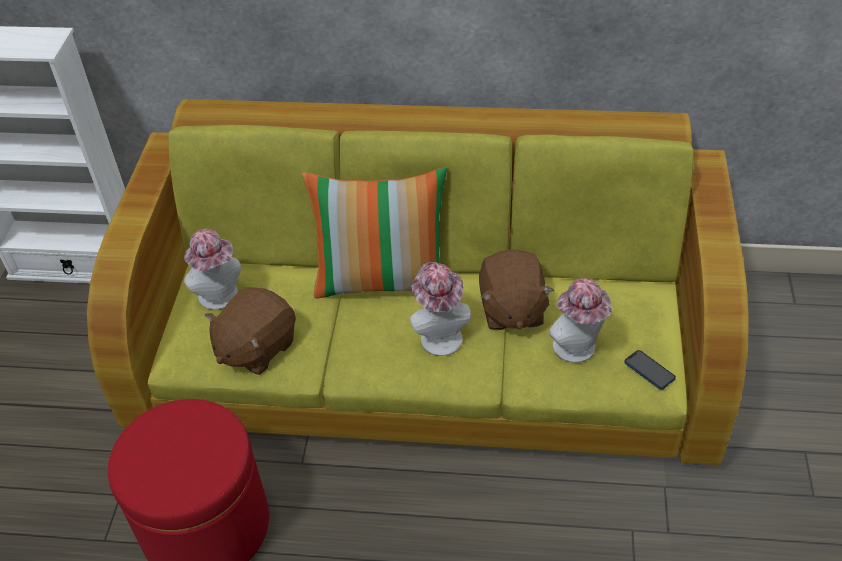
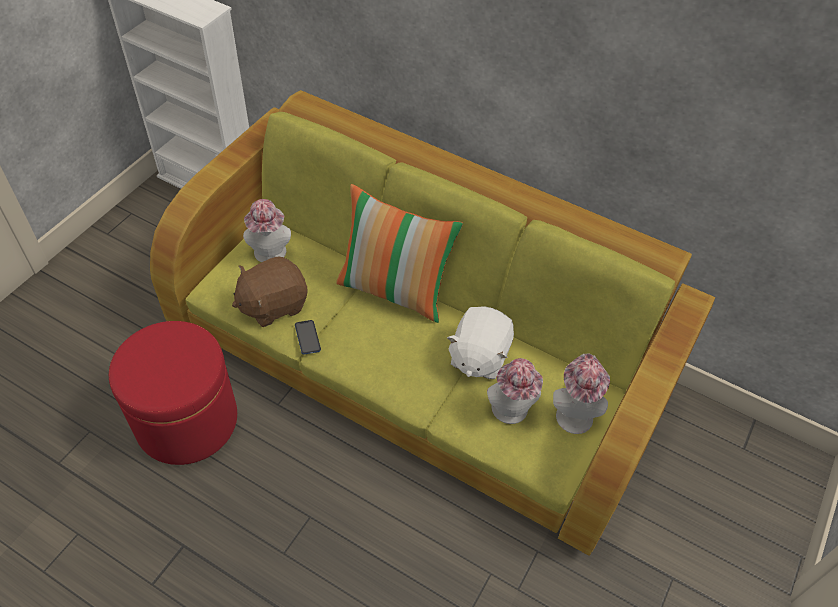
camera: 20 degrees right, 5 degrees up
(439, 335) = (410, 353): hat -> hat (574, 412)
(511, 310) = (478, 356): brown plush toy -> white plush toy
(649, 370) = (557, 455): phone -> phone (307, 338)

